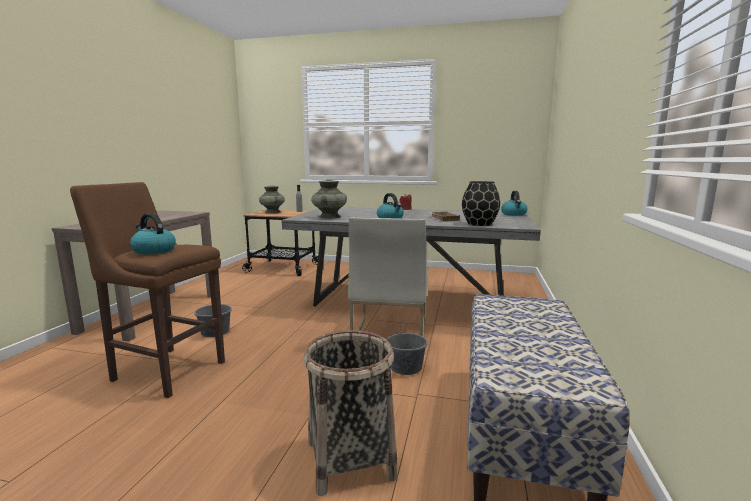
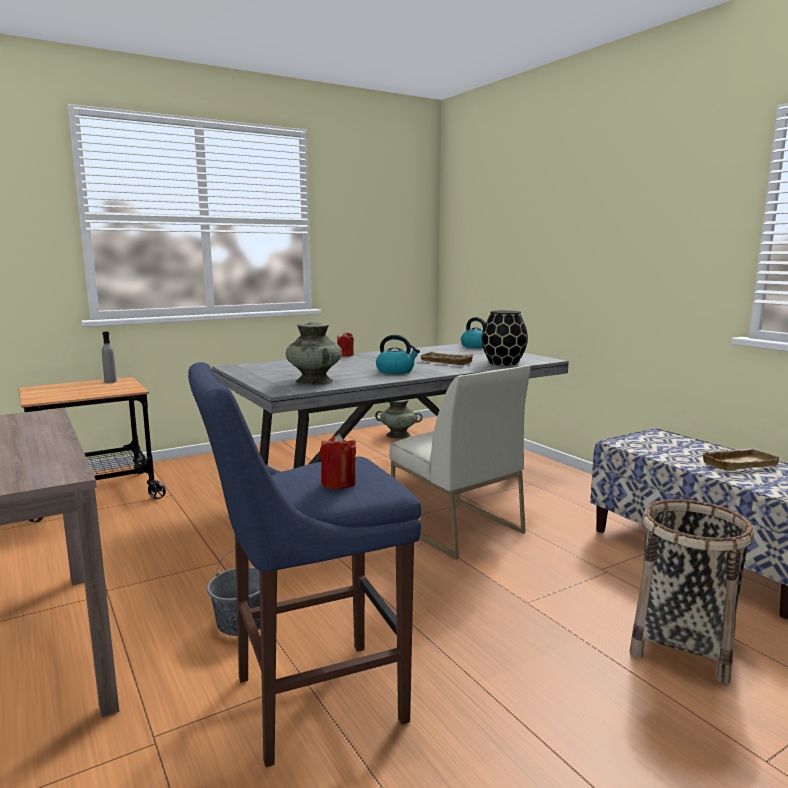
camera: 45 degrees left, 0 degrees up
(153, 250) = (338, 483): kettle -> red candle
(166, 369) = (310, 700): brown stool -> blue stool
(272, 212) = (64, 391): turquoise vase -> turquoise vase (398, 435)
(406, 367) = (544, 552): grey bucket -> none
(542, 341) = (738, 463): none -> beige tray

